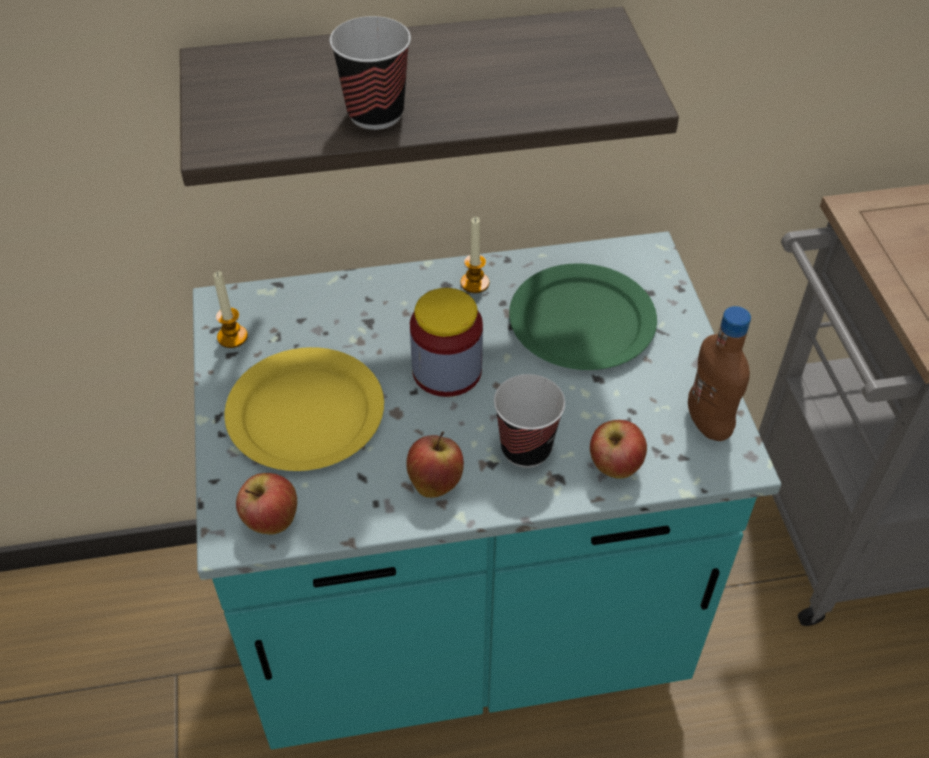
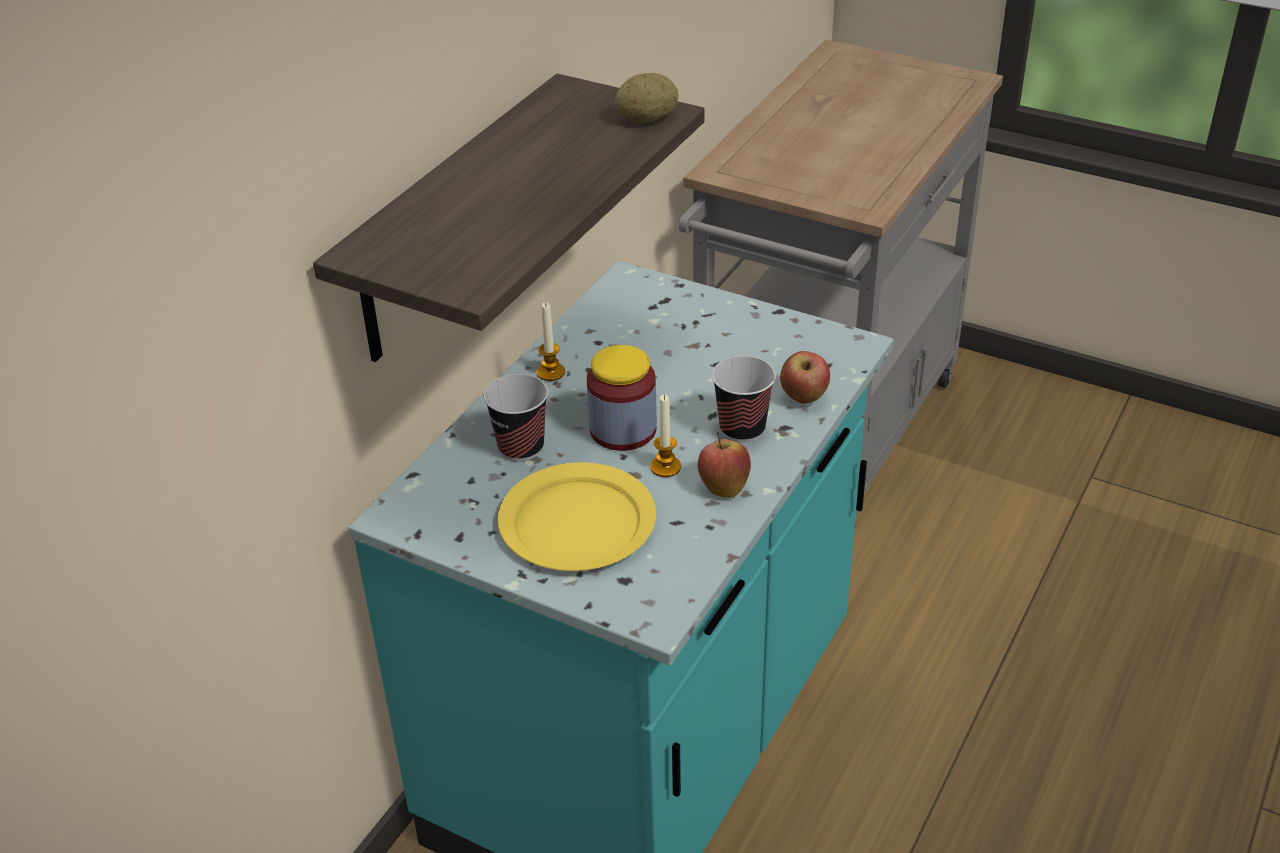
camera: 50 degrees left, 10 degrees down
(232, 337) = (441, 527): candle -> candle (665, 467)
(271, 521) = (666, 590): apple -> none
(375, 114) = (536, 210): cup -> cup (521, 447)
(580, 322) = (655, 344): green plate -> none
(608, 94) = (647, 119): none -> potato
(708, 423) = (812, 339): brown bottle -> none

